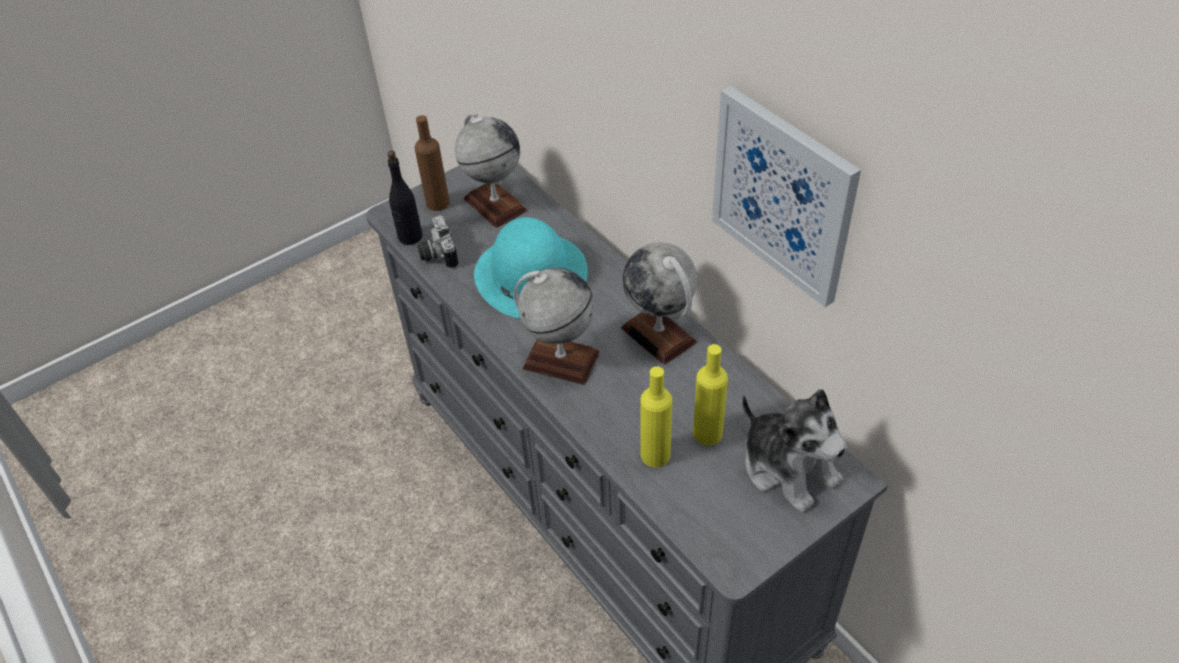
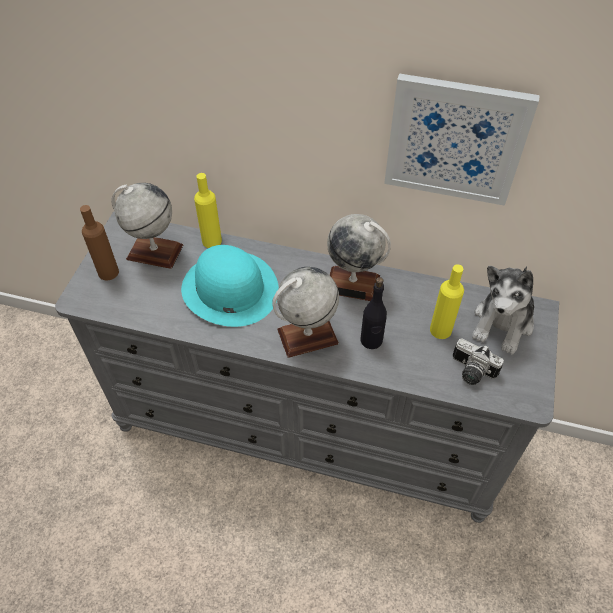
camera: 40 degrees left, 5 degrees up
(410, 237) = (111, 309): black bottle -> black bottle (371, 340)
(436, 254) = (145, 310): camera -> camera (470, 372)
(655, 455) = (424, 362): yellow bottle -> yellow bottle (212, 241)
(788, 467) = (502, 323): plush toy -> plush toy turned 105 degrees clockwise

